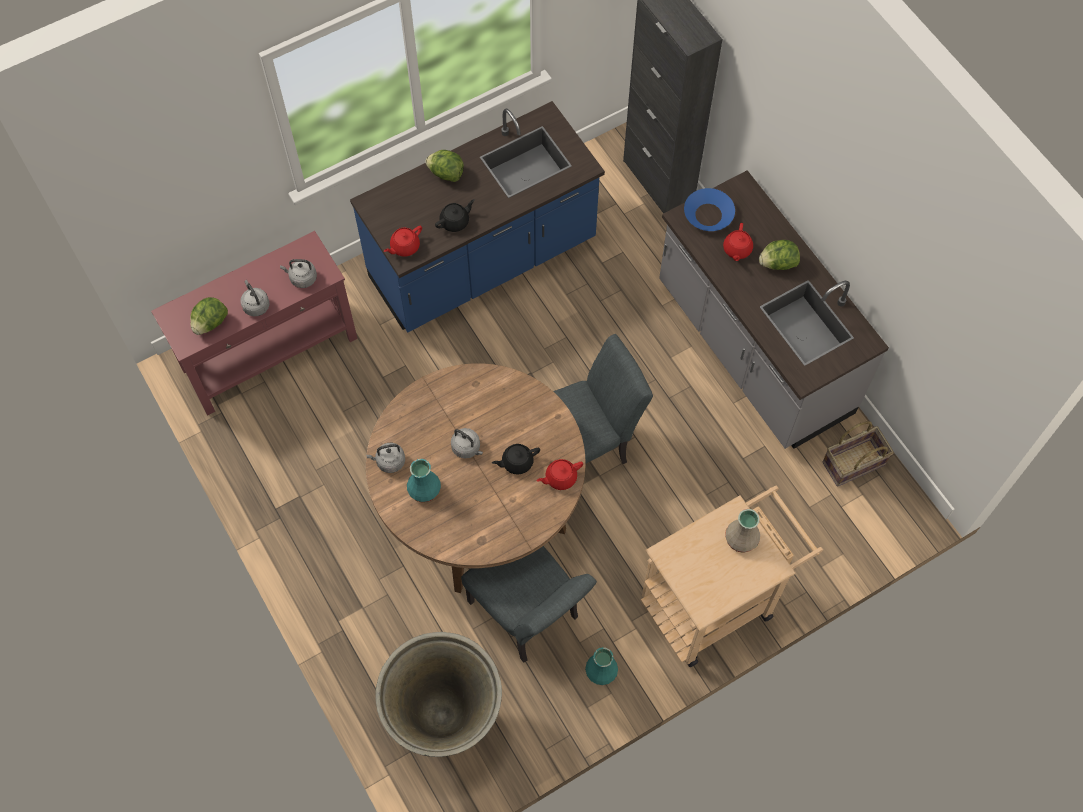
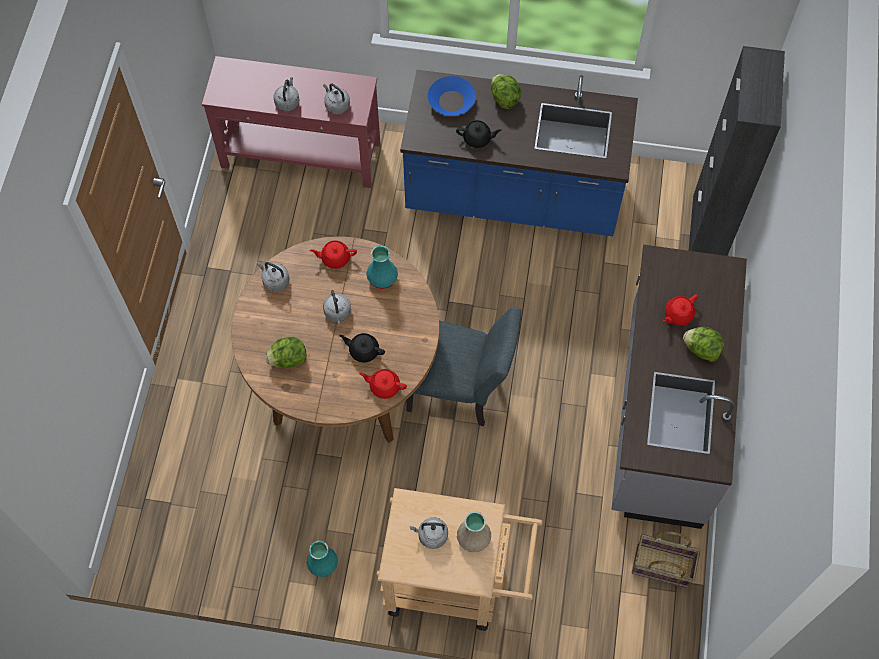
camera: 40 degrees right, 0 degrees up
(210, 323) = (246, 92): lettuce -> lettuce (288, 359)
(404, 247) = (423, 131): red teapot -> red teapot (335, 258)
(423, 489) = (280, 319): turquoise vase -> turquoise vase (382, 277)
(445, 719) = (185, 506): grey planter -> none
(529, 615) = (309, 481): grey chair -> none
(708, 215) = (680, 271): blue bowl -> blue bowl (451, 101)
(708, 563) = (431, 535): none -> grey kettle

